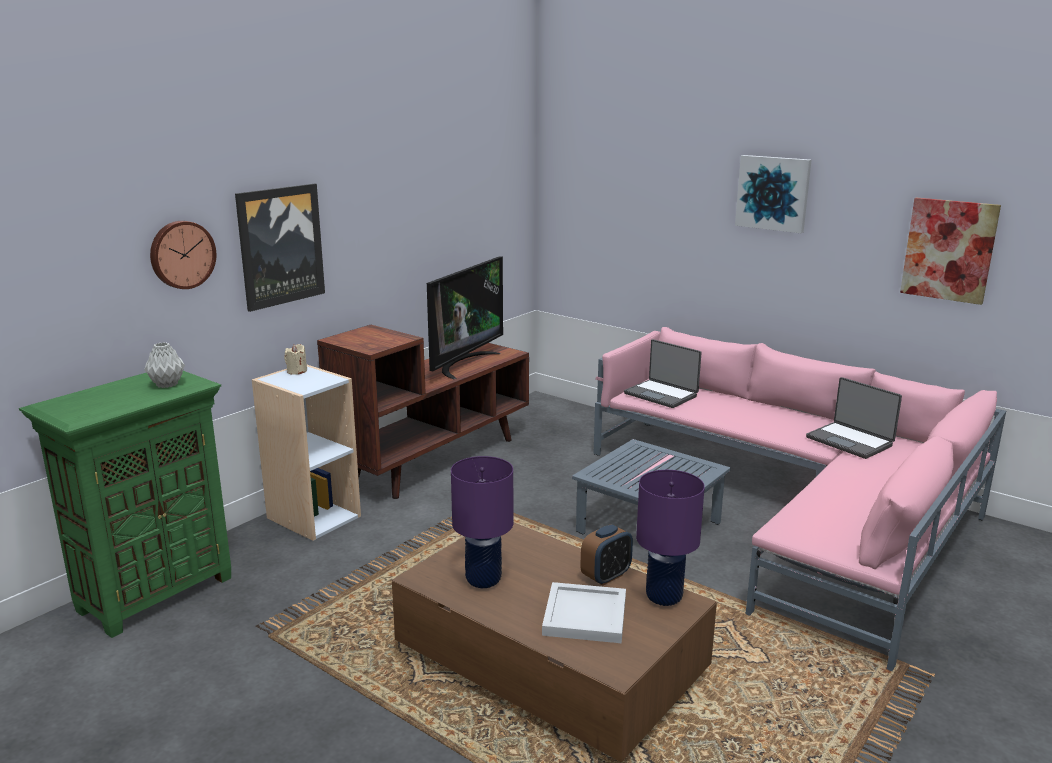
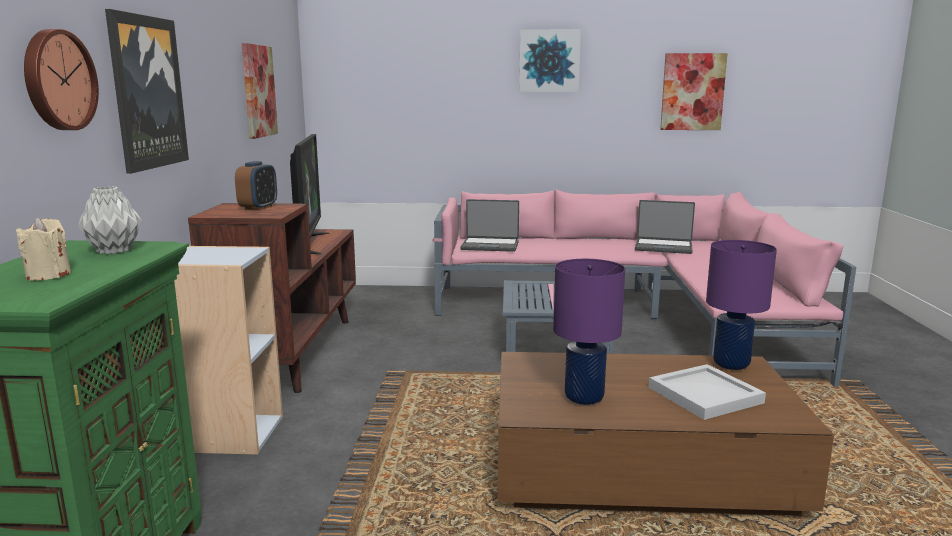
camera: 35 degrees left, 5 degrees down
(297, 371) = (189, 251): beige candle -> beige candle (48, 275)
(447, 216) = (258, 91): none -> picture
(606, 576) = (665, 365): alarm clock -> alarm clock (258, 208)

